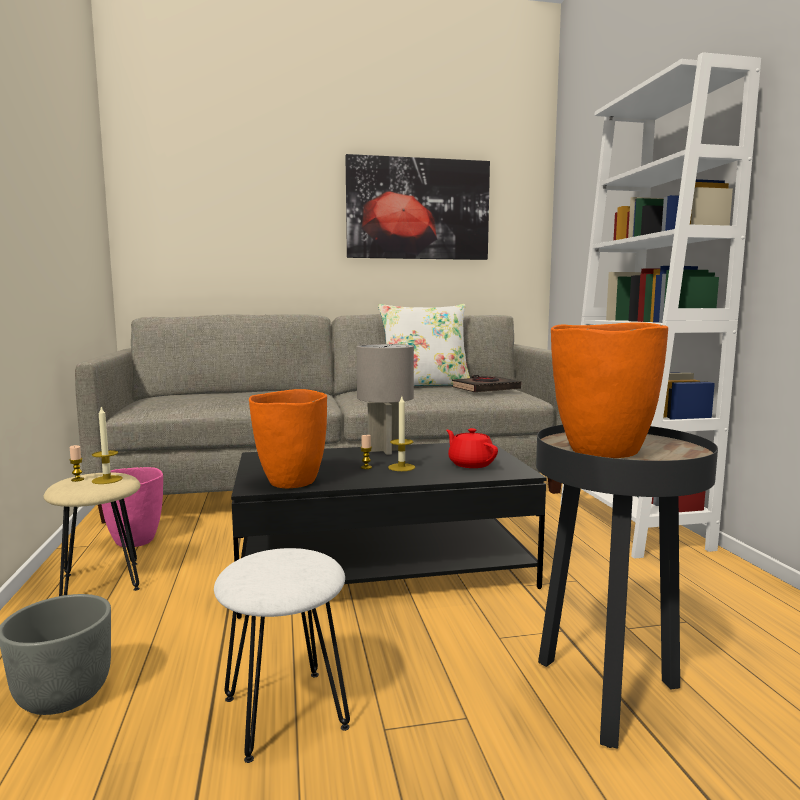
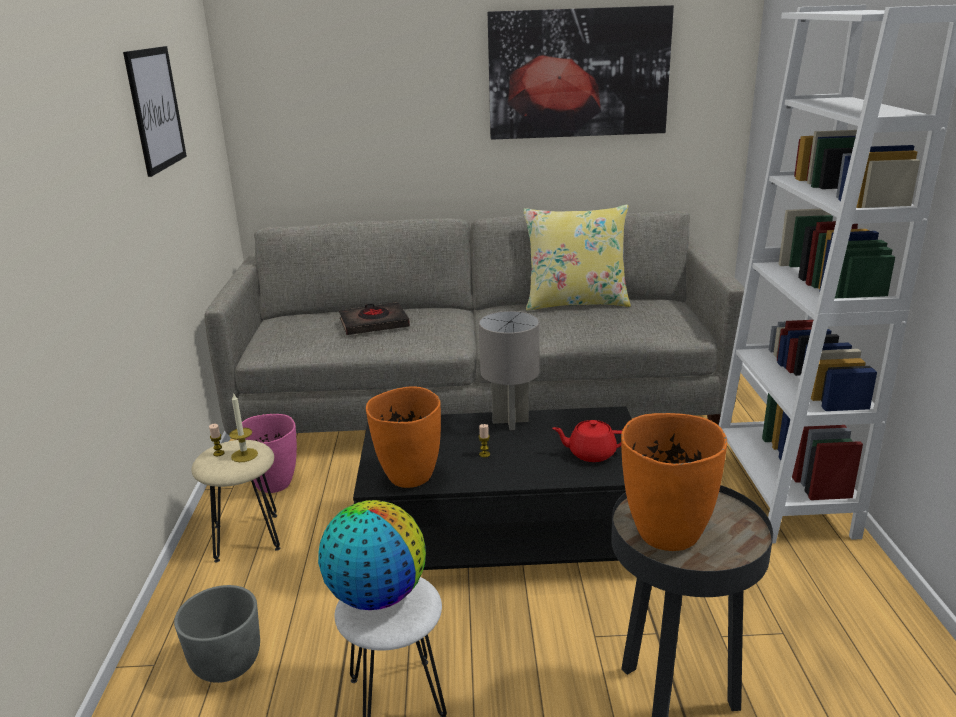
camera: 10 degrees right, 15 degrees up
(46, 162) = (156, 109): none -> picture
(266, 564) = (376, 596): none -> globe
(401, 467) = (519, 456): candle -> none
(425, 386) = (576, 302): white pillow -> yellow pillow
(470, 464) = (591, 453): red teapot -> red teapot turned 60 degrees counterclockwise
(485, 389) = (642, 316): black book -> black book (374, 324)

